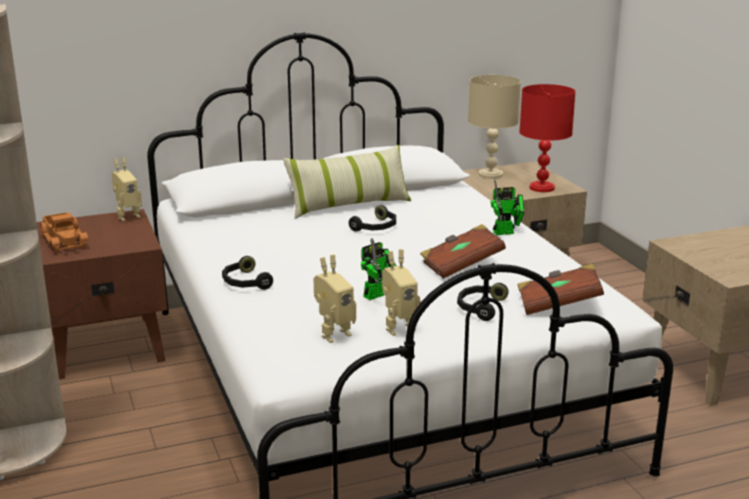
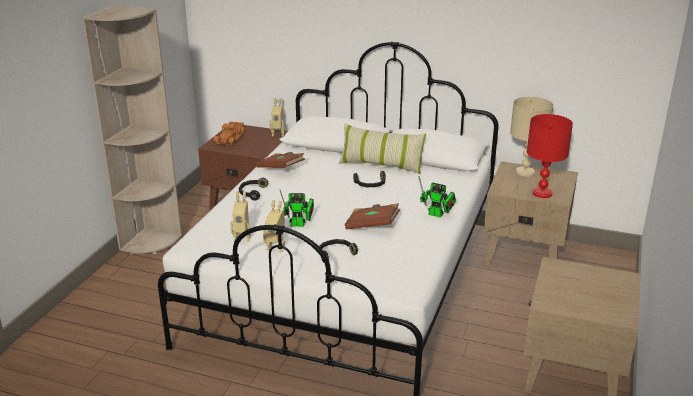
camera: 40 degrees right, 5 degrees up
(558, 305) = (379, 270): brown book -> brown book (281, 169)

